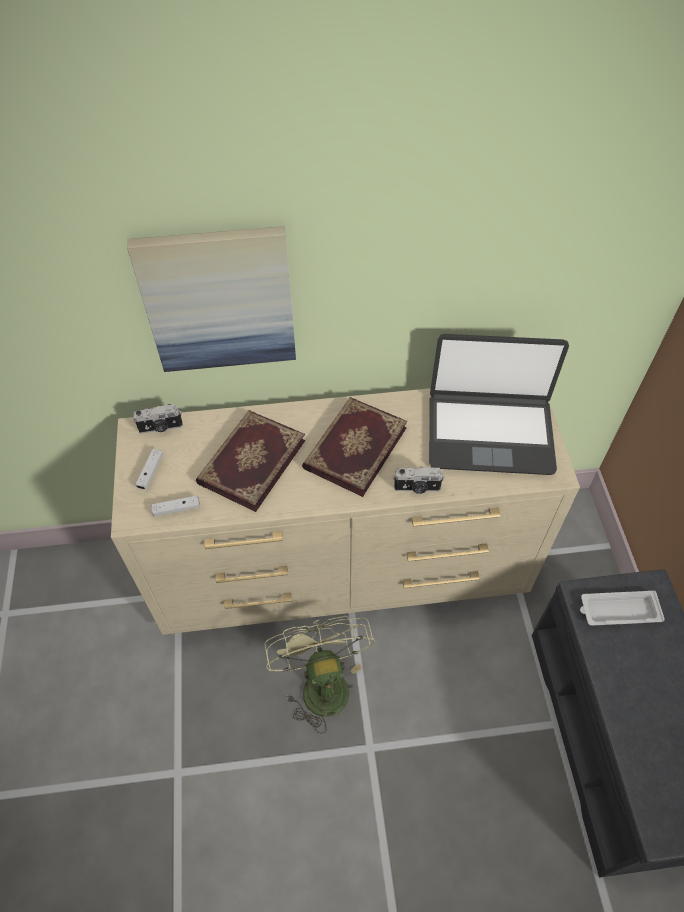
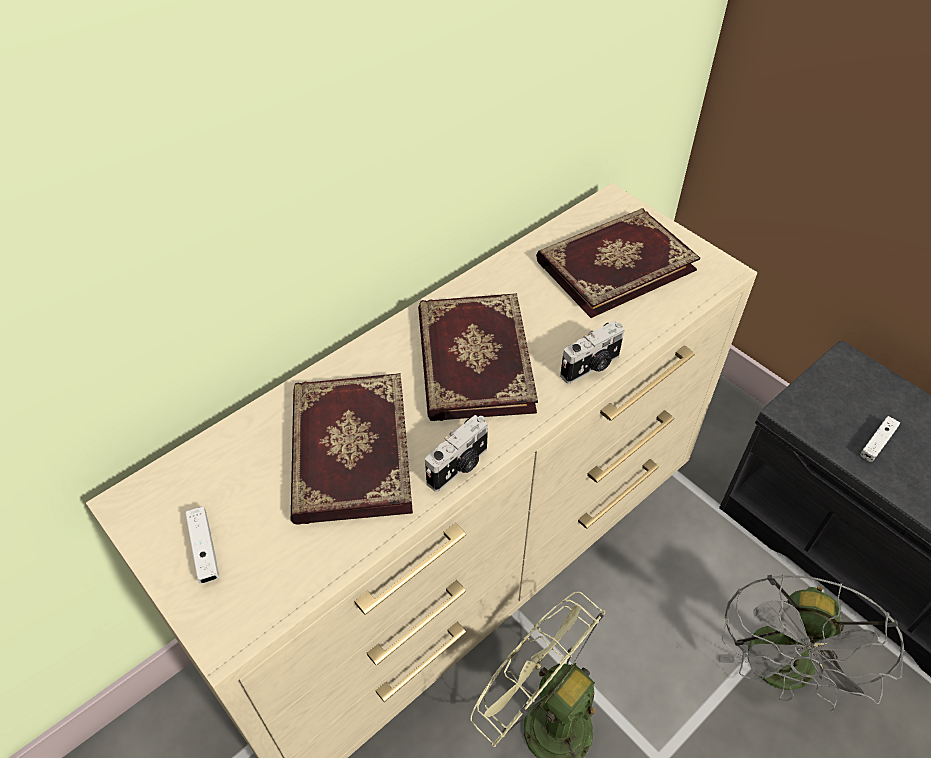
camera: 35 degrees left, 5 degrees down
(161, 428) = (171, 478): camera -> camera (459, 467)
(176, 509) = (290, 578): white game controller -> white game controller (877, 442)
(219, 300) = (209, 206): picture -> none
(484, 755) = (781, 674): none -> grey fan
(489, 433) = (614, 264): laptop -> book
(618, 610) = (840, 406): white tray -> none

